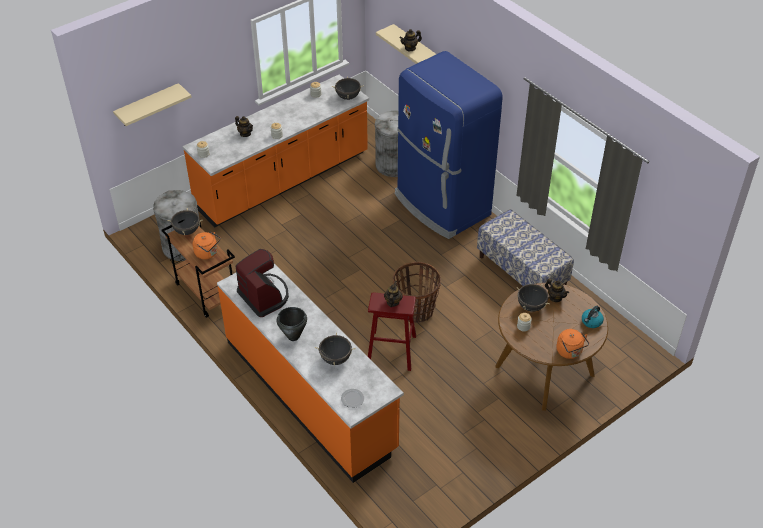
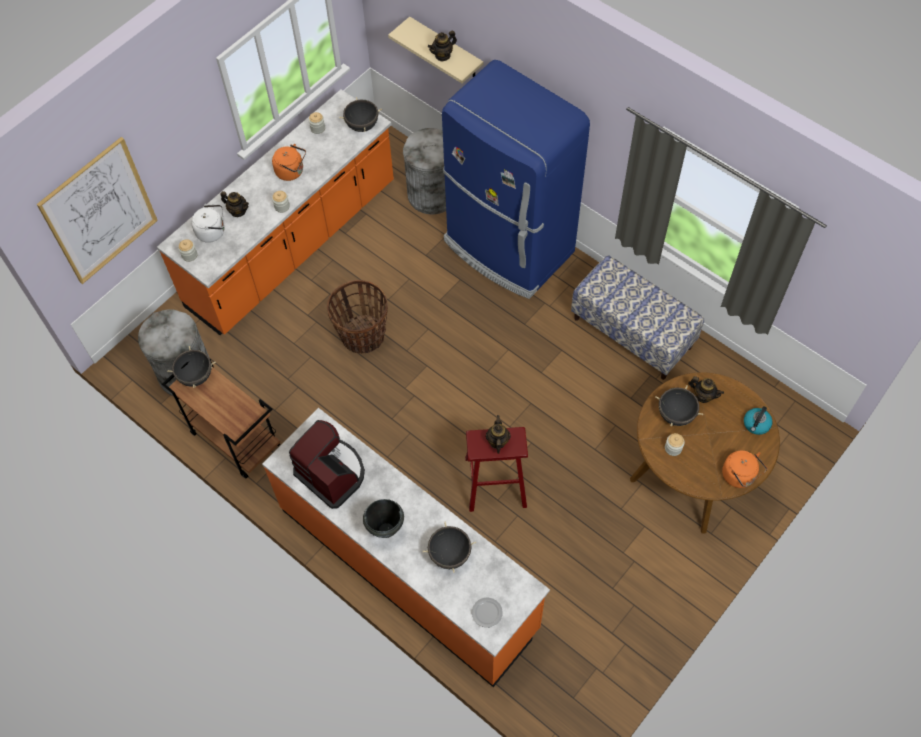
camera: 10 degrees left, 15 degrees up
(147, 105) = (99, 211): beige shelf -> picture
(208, 253) = (233, 407): orange kettle -> orange kettle (291, 172)
(224, 143) = (213, 232): none -> white kettle
(415, 310) = (512, 416): basket -> basket (362, 336)

